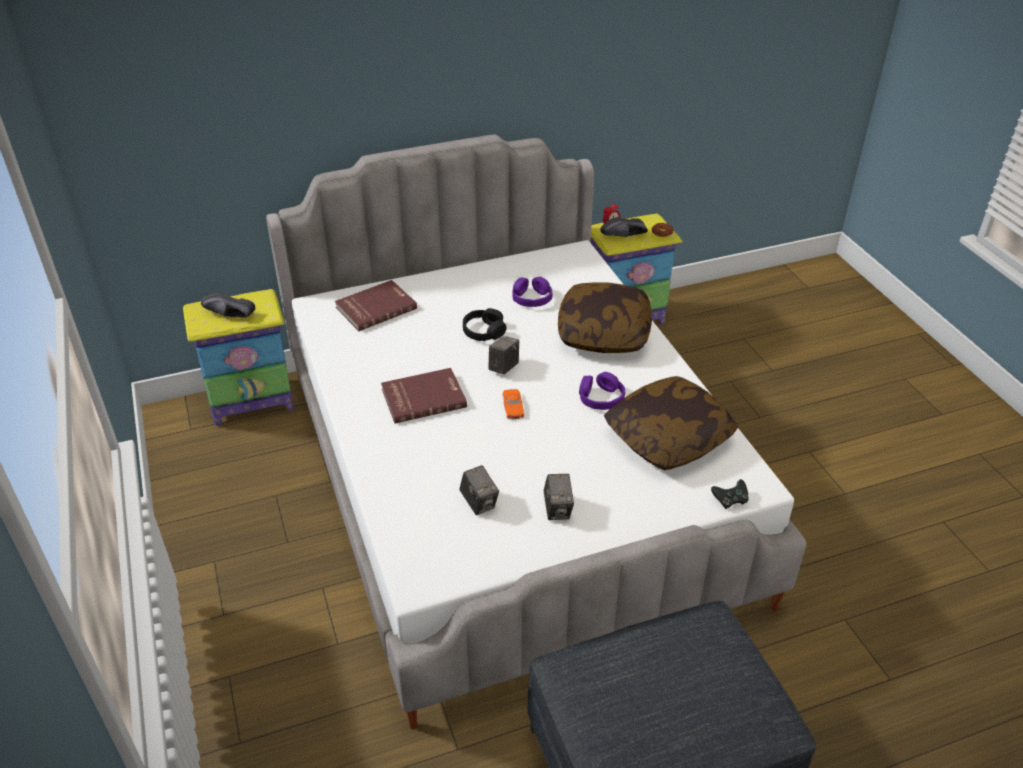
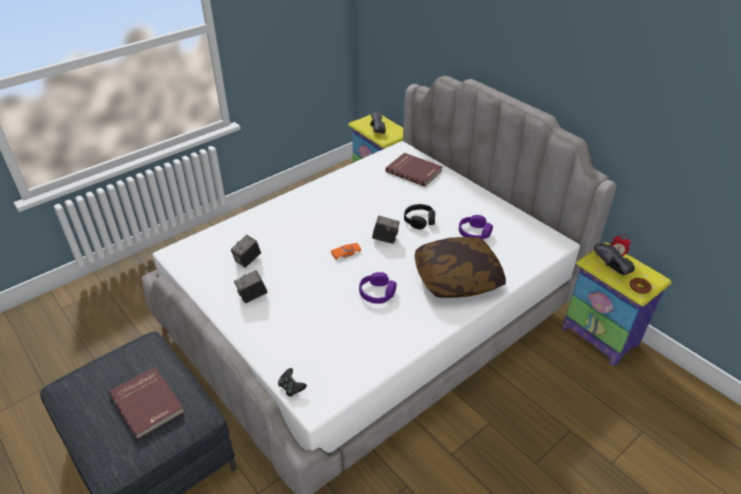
camera: 70 degrees right, 0 degrees up
(423, 397) = (335, 213): red book -> red book (148, 403)
(668, 437) = (349, 339): pillow -> none

